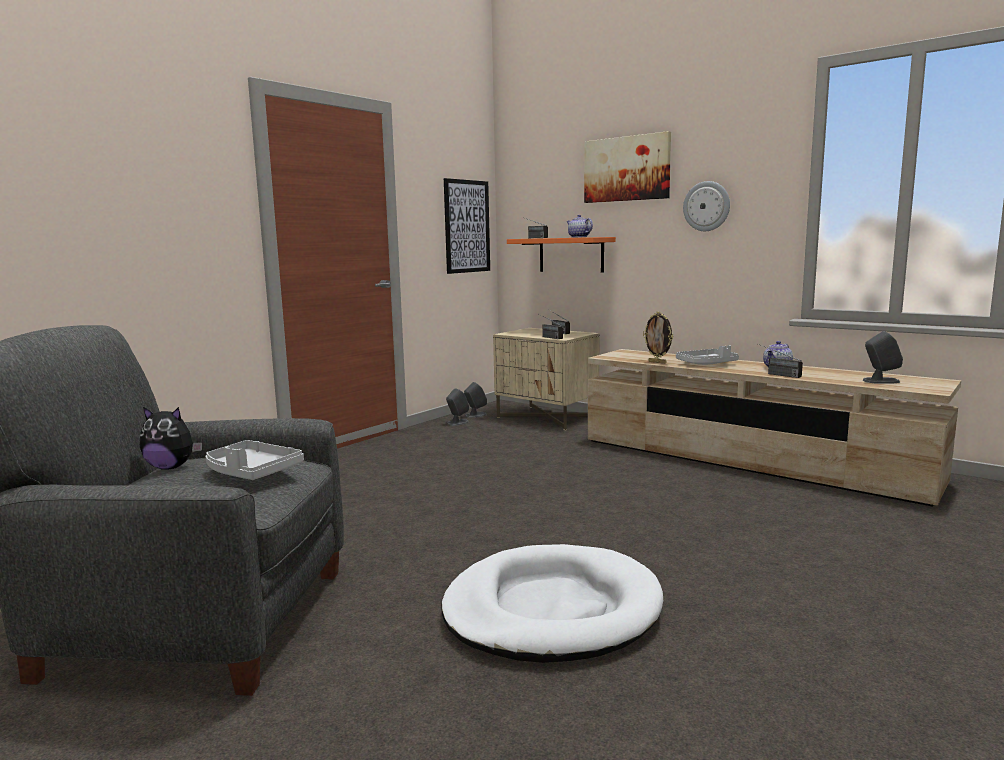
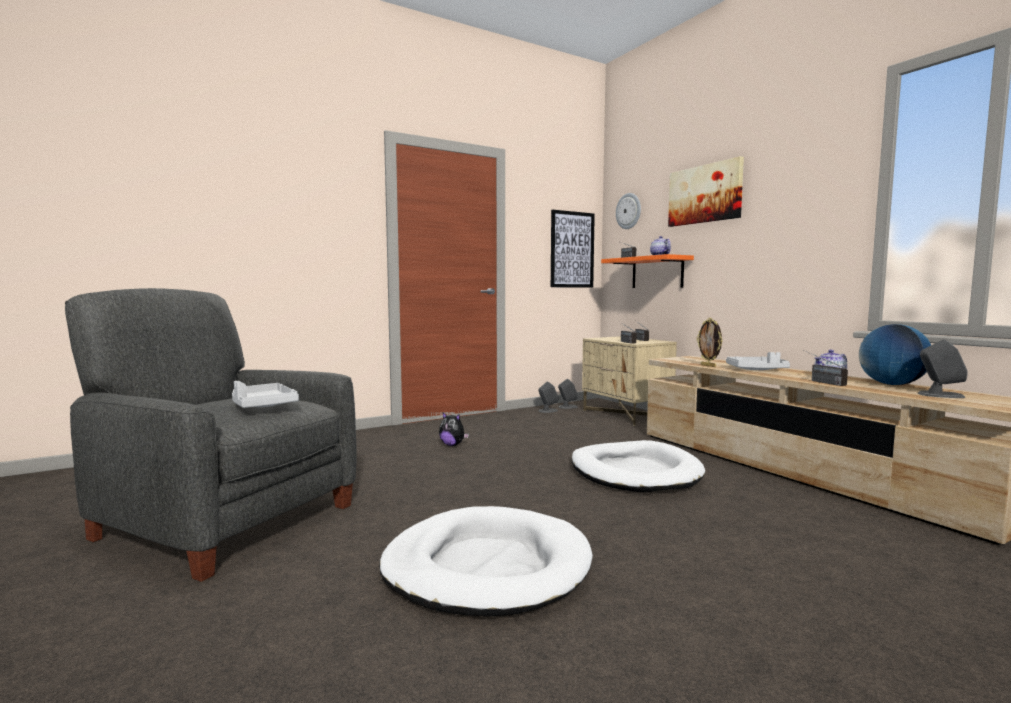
camera: 20 degrees right, 5 degrees down
(171, 467) = (226, 398): plush toy -> plush toy (452, 445)
(608, 484) = (634, 472): none -> white dog bed
(706, 206) = (775, 222): wall clock -> wall clock (628, 211)
(834, 372) = (892, 384): none -> globe

